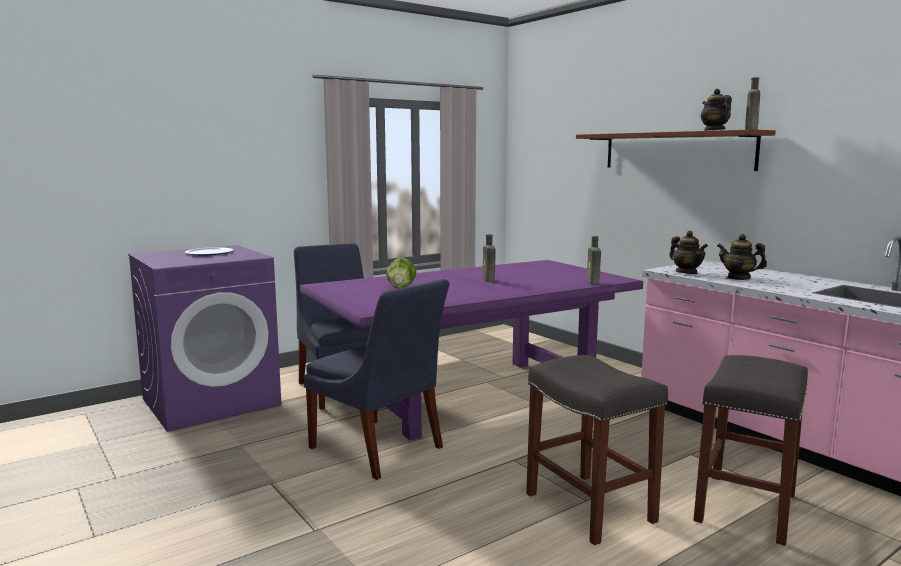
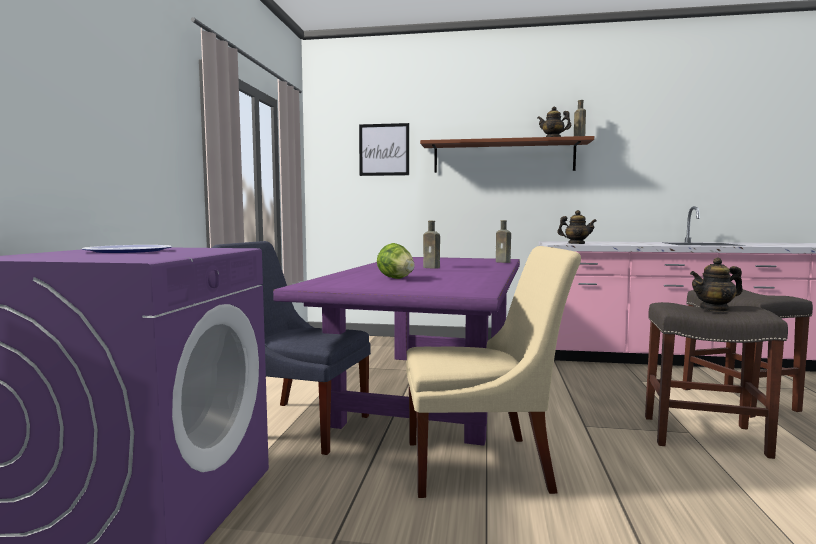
camera: 45 degrees left, 5 degrees down
(379, 449) = (484, 465): blue chair -> beige chair
(566, 140) = (384, 149): none -> picture
(739, 278) = (612, 243): teapot -> teapot (714, 309)

